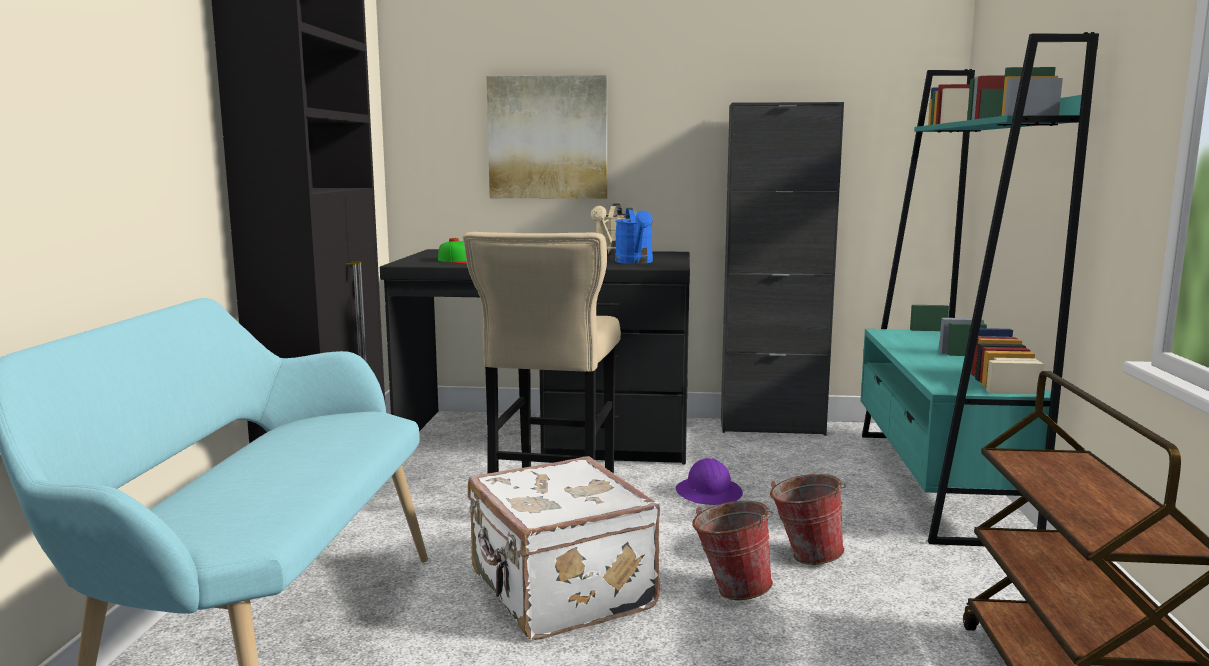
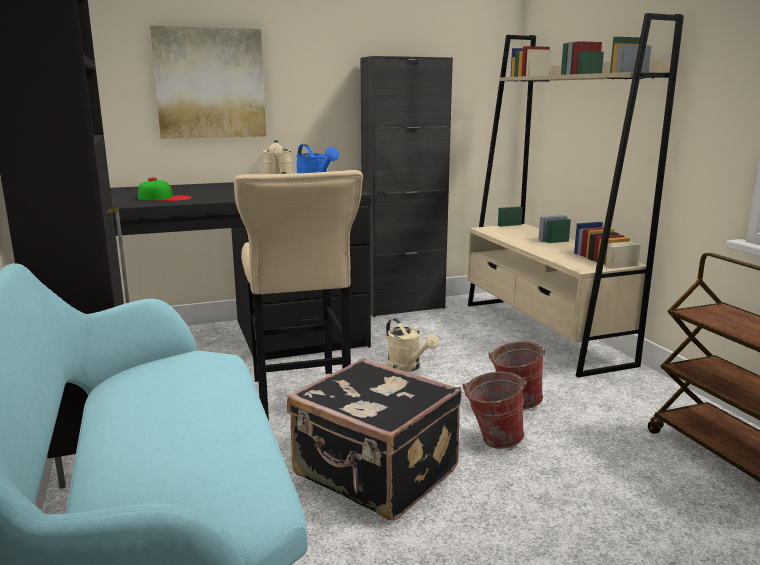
camera: 25 degrees left, 5 degrees up
(559, 592) = (375, 474): white suitcase -> black suitcase
(709, 493) = (408, 367): purple hard hat -> beige watering can
(937, 483) = (543, 332): turquoise bookcase -> beige bookcase

